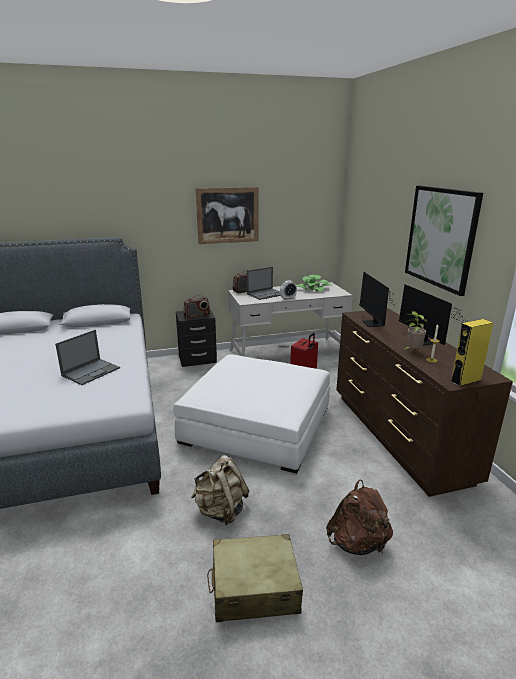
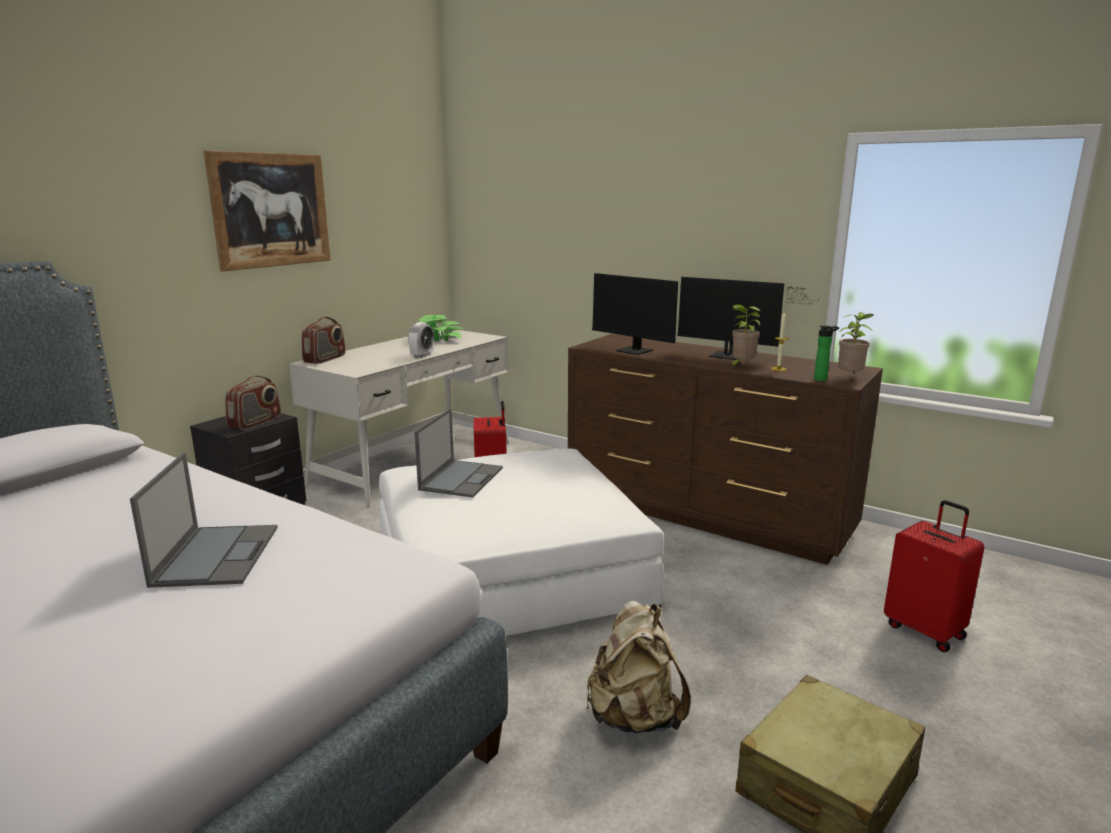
camera: 40 degrees left, 5 degrees down
(266, 294) = (372, 357): laptop -> laptop (461, 478)
(358, 543) = (843, 654): brown backpack -> none
(430, 562) = (925, 630): none -> red suitcase
(440, 237) = (688, 209): picture -> none
(441, 376) = (822, 380): none -> bottle
(465, 380) = (850, 378): yellow speaker -> potted plant

